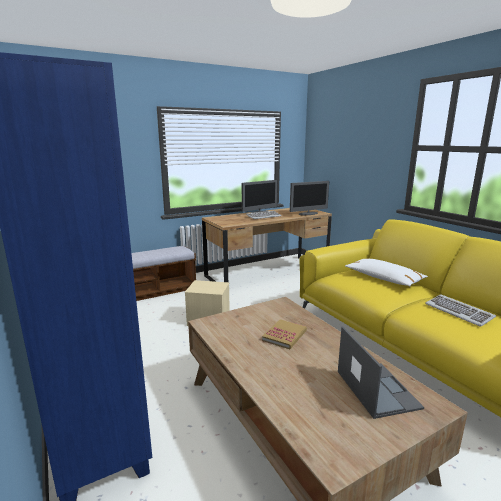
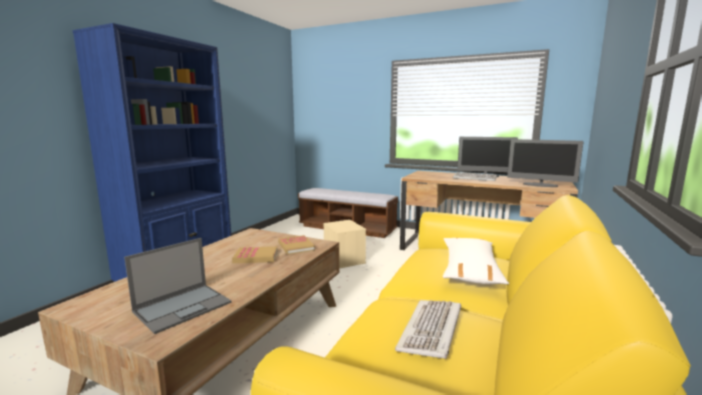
camera: 55 degrees right, 5 degrees down
(277, 313) = (296, 246): none -> book

